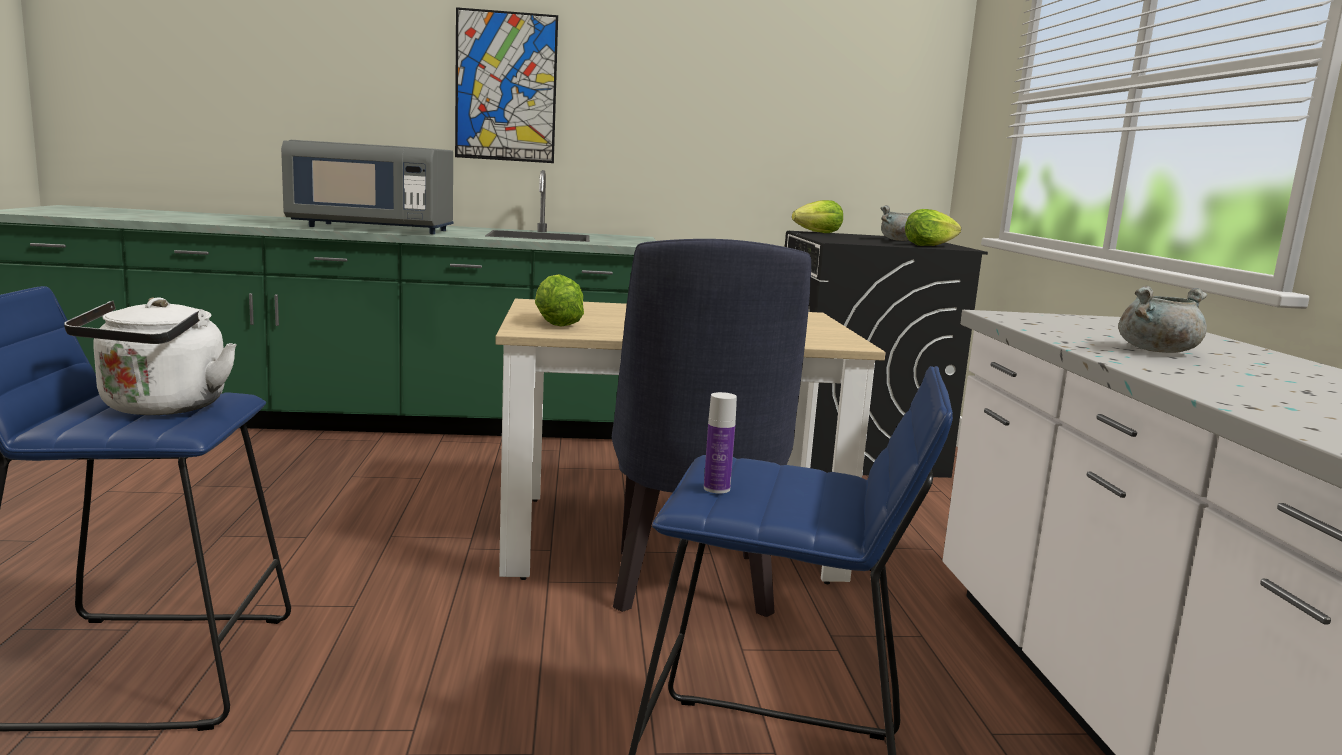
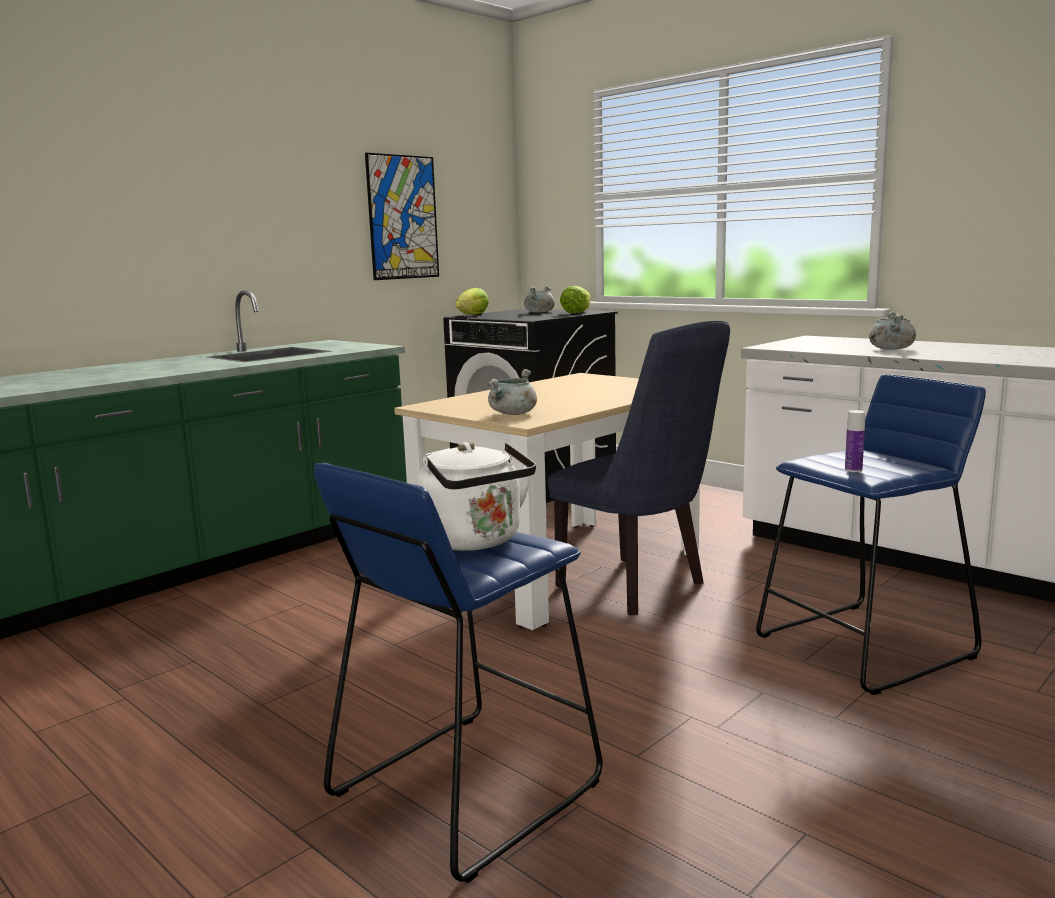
camera: 40 degrees left, 0 degrees up
(373, 229) = (128, 374): grey microwave -> none
(506, 87) = (180, 210): picture -> picture (403, 217)
(556, 323) = (513, 414): lettuce -> grey cooking pot

